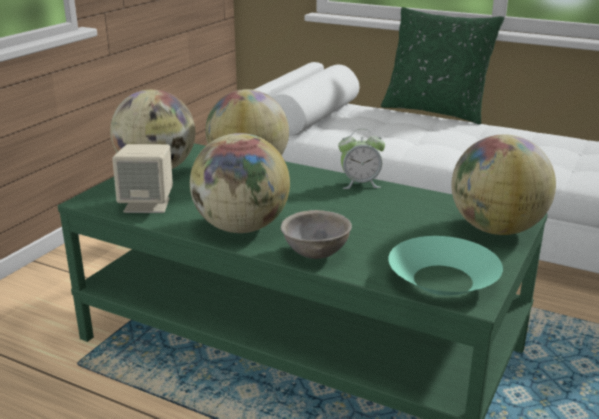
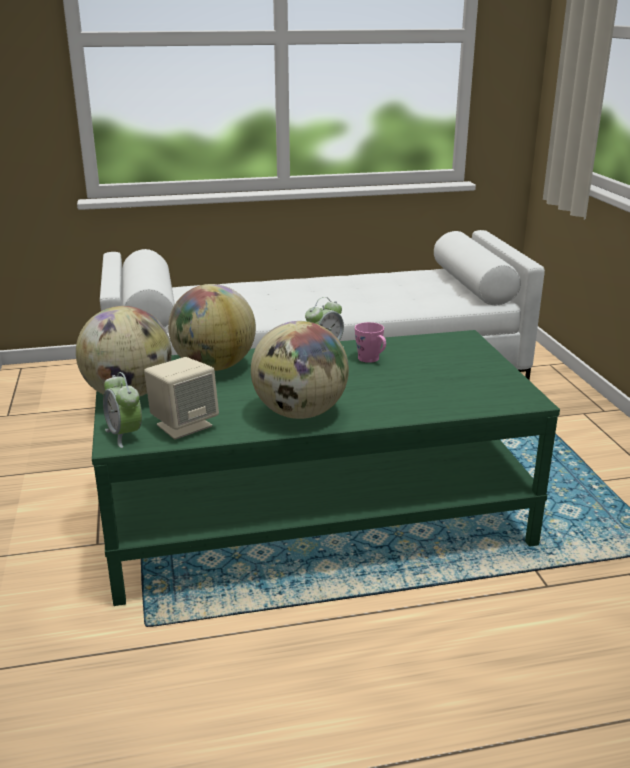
camera: 40 degrees left, 0 degrees up
(102, 197) = (125, 435): none -> alarm clock
(315, 255) = (389, 411): grey bowl -> none
(384, 206) = (371, 359): none -> pink mug
(435, 111) = (249, 276): green pillow -> none
(443, 279) = (493, 395): turquoise bowl -> none
(496, 229) = (466, 350): globe -> none

